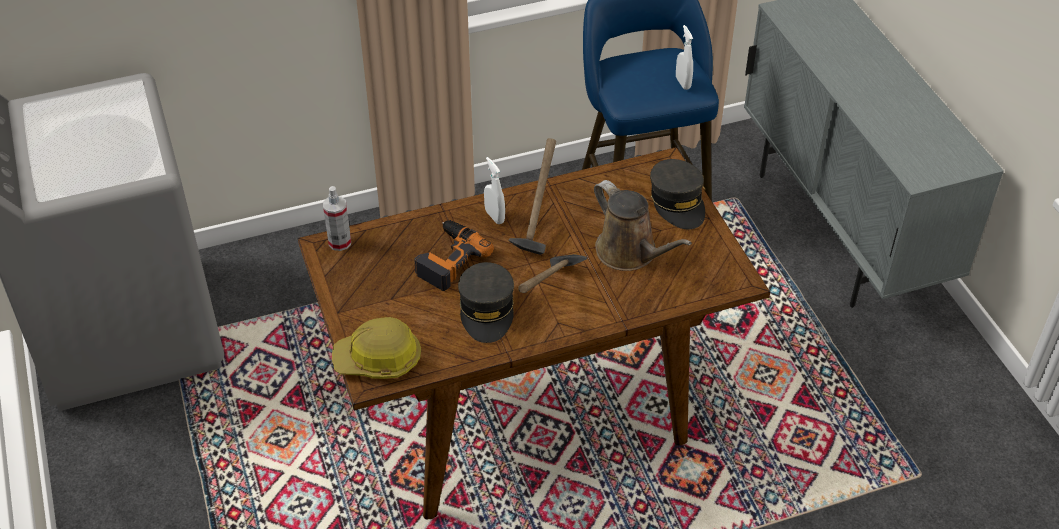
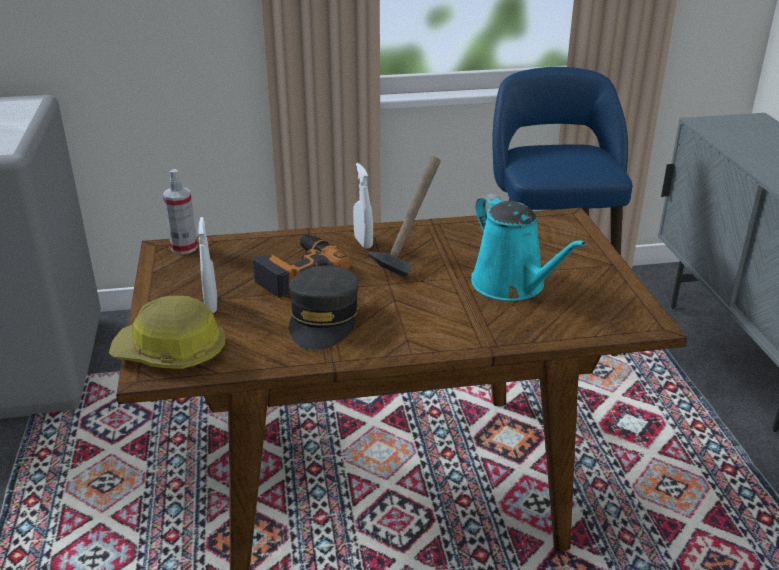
camera: 10 degrees right, 15 degrees down
(550, 297) = (405, 315): hammer -> none
(630, 253) = (512, 285): brown watering can -> turquoise watering can
(678, 202) = (577, 249): grey cap -> none
(683, 83) = (594, 165): white spray bottle -> white spray bottle (211, 305)

